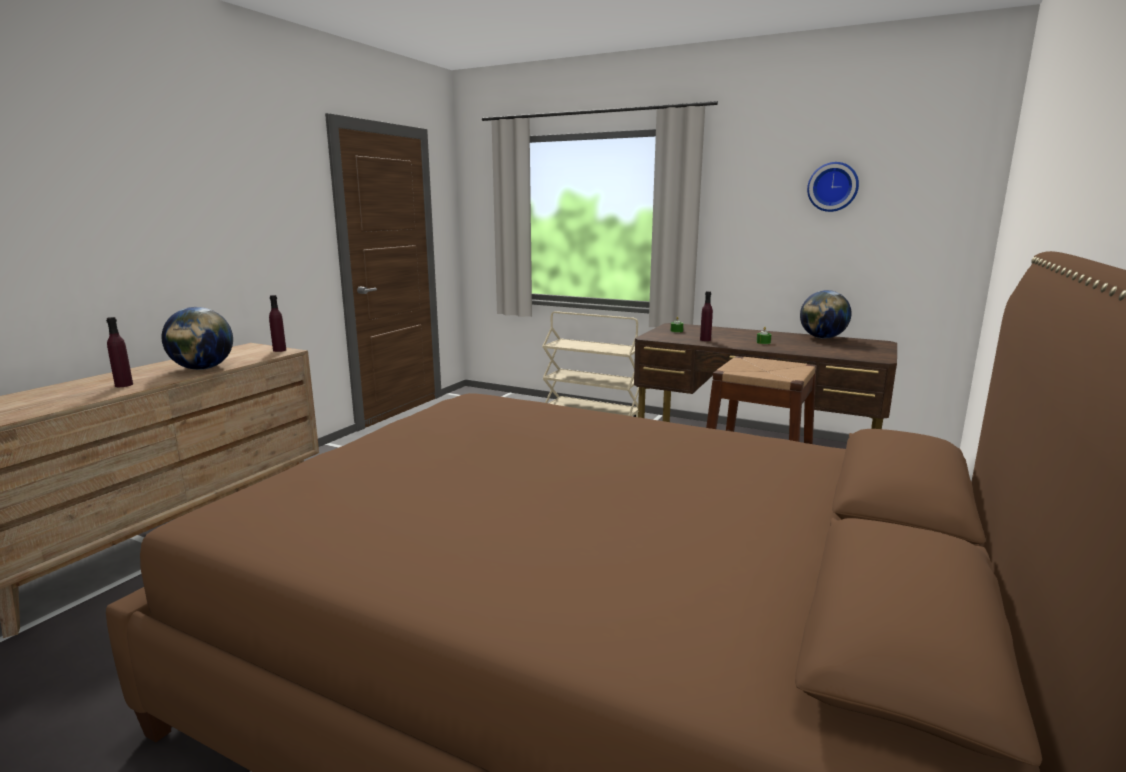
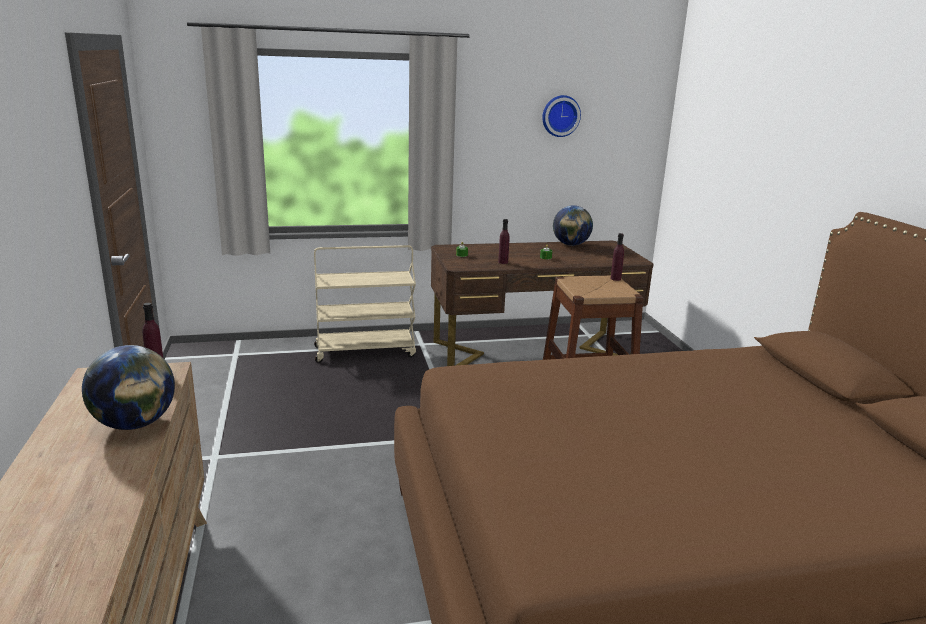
camera: 40 degrees left, 5 degrees up
(124, 385) = (99, 480): purple bottle -> purple bottle (615, 279)

